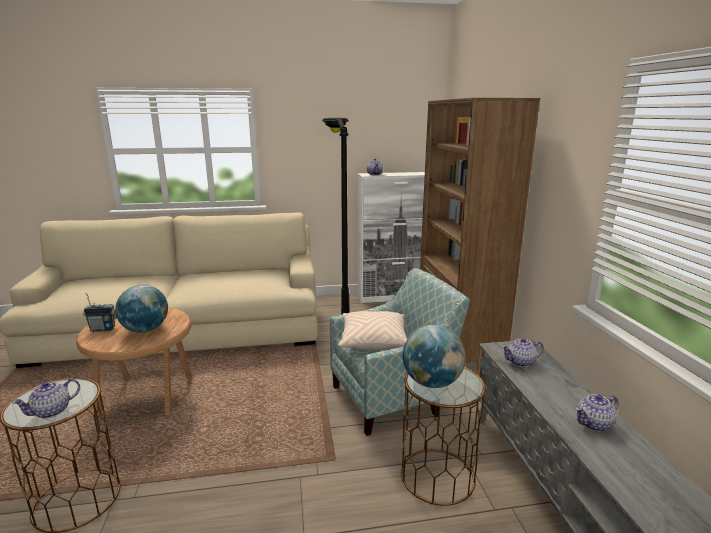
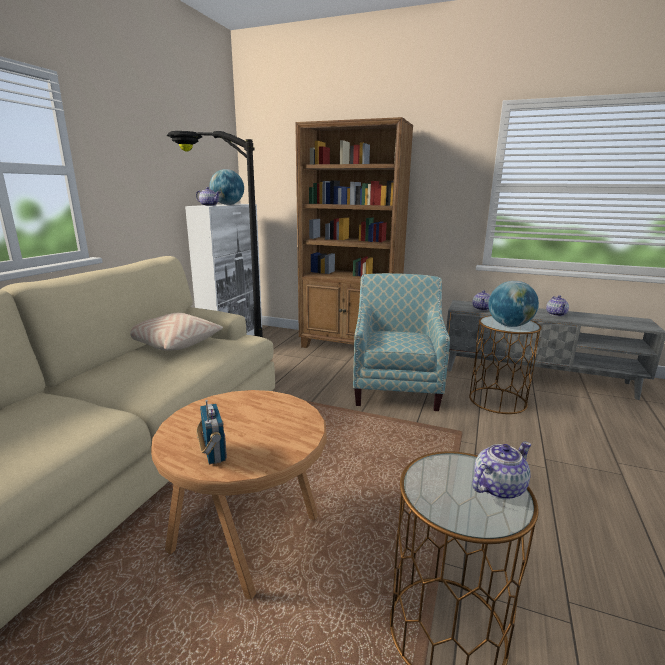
camera: 60 degrees left, 0 degrees up
(52, 411) = (497, 487): teapot -> teapot turned 105 degrees counterclockwise
(103, 329) = (213, 454): radio -> radio turned 45 degrees counterclockwise
(146, 330) = (265, 420): globe -> globe (228, 204)
(373, 340) = (393, 338): beige pillow -> beige pillow (173, 344)

